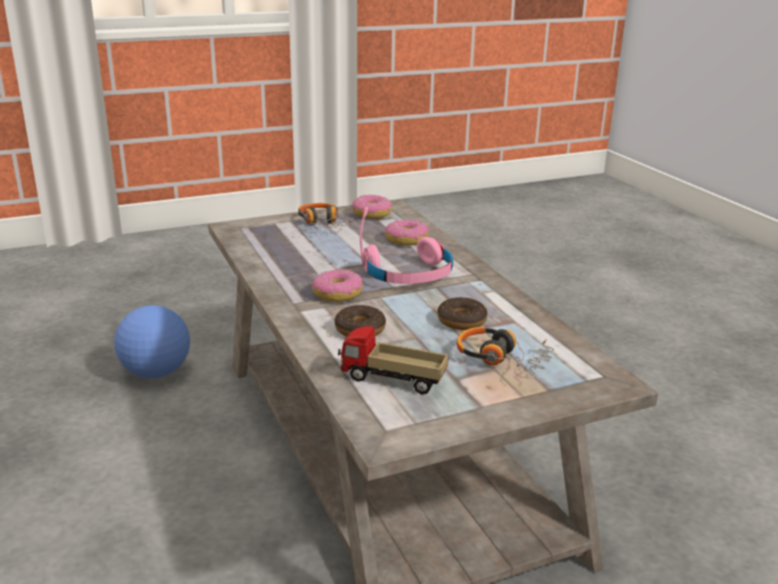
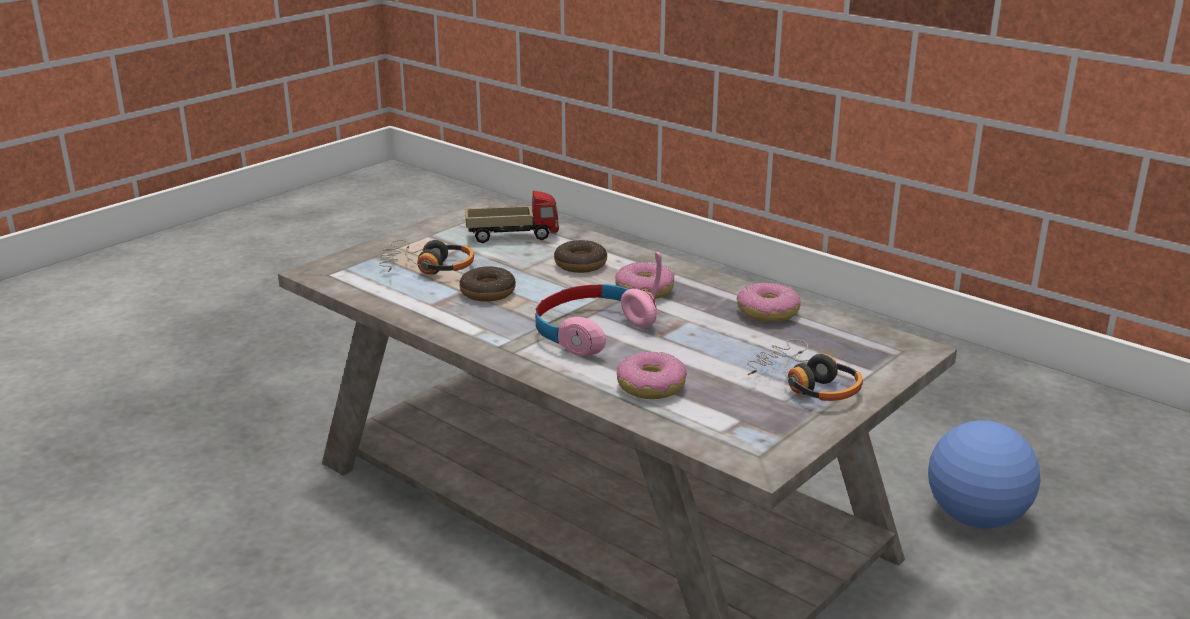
camera: 155 degrees right, 0 degrees up
(371, 214) = (766, 429): donut -> donut (768, 312)

